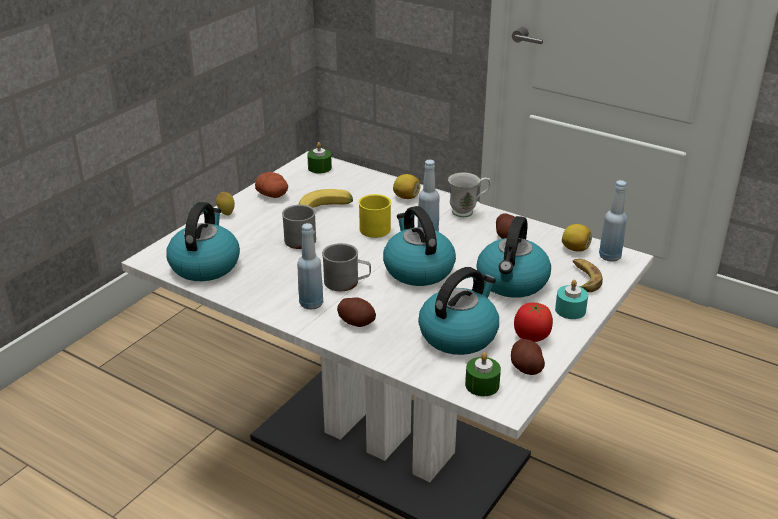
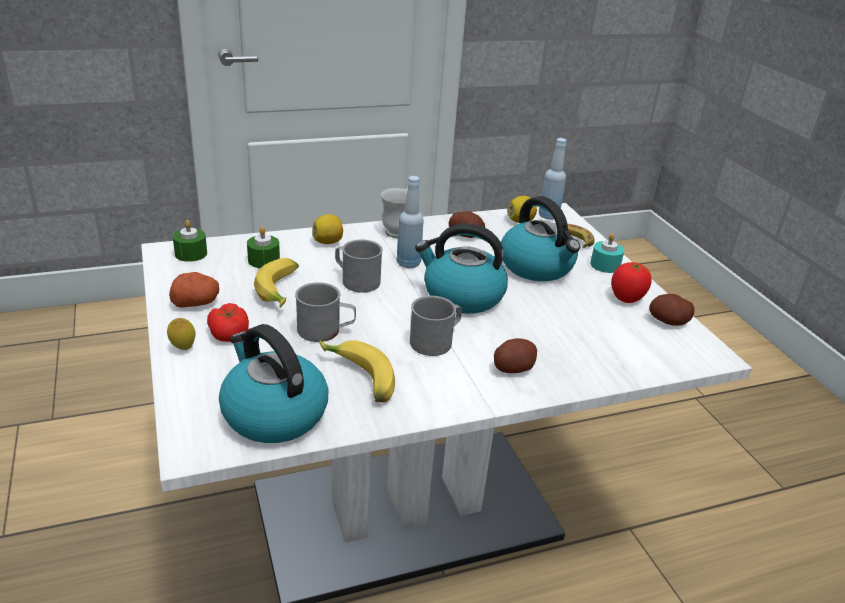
camera: 55 degrees left, 0 degrees up
(258, 218) = (229, 333): none -> tomato
(269, 275) = (357, 379): none -> banana
(311, 304) = (449, 379): blue bottle -> none
(375, 227) = (356, 280): yellow mug -> grey mug
(458, 334) = (590, 327): kettle -> none
(482, 385) = (676, 353): green candle -> green candle (264, 260)

